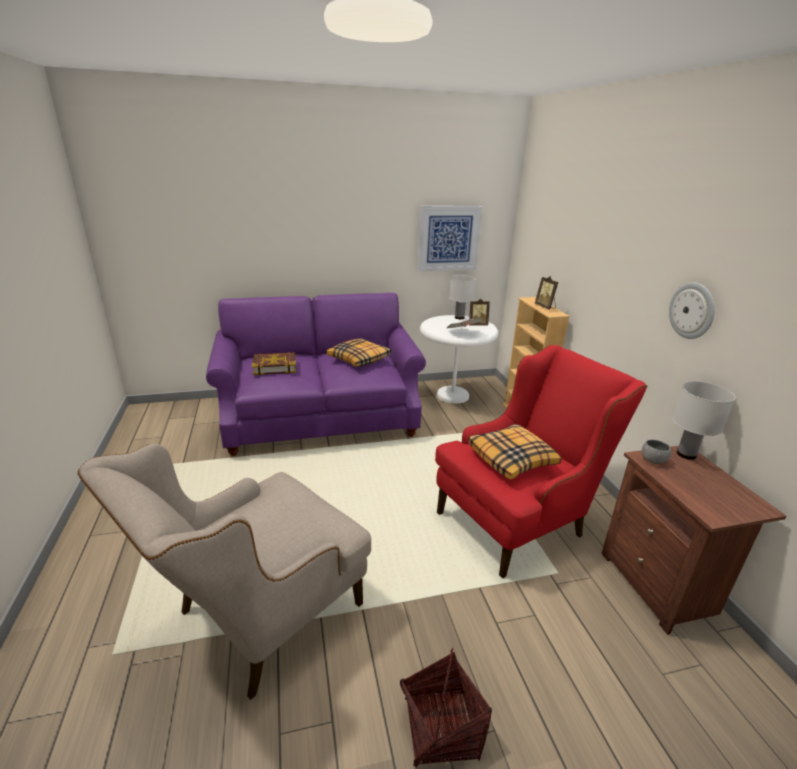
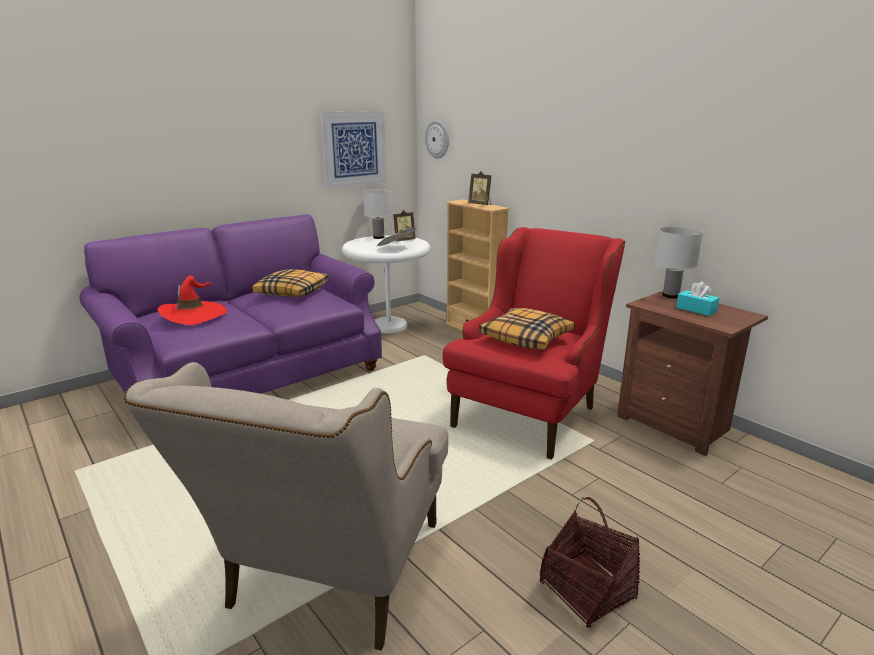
camera: 25 degrees left, 5 degrees down
(274, 367) = (193, 315): book -> red hat
(653, 460) = (652, 304): grey bowl -> none
(692, 310) = (644, 167): wall clock -> wall clock (437, 139)
(699, 482) = (696, 309): none -> turquoise tissue box

